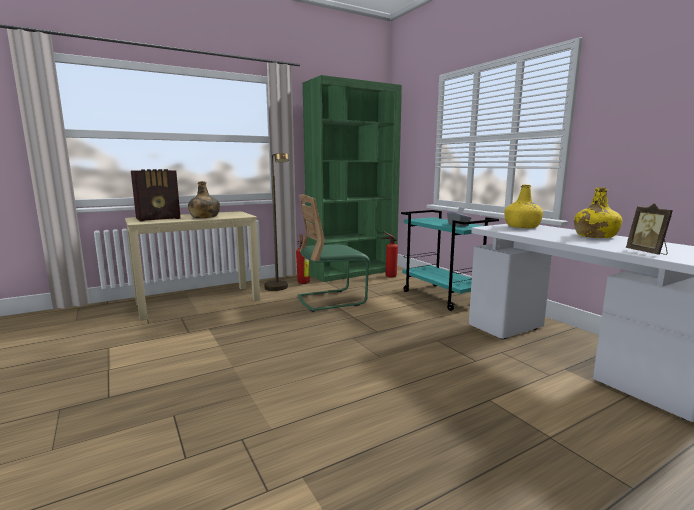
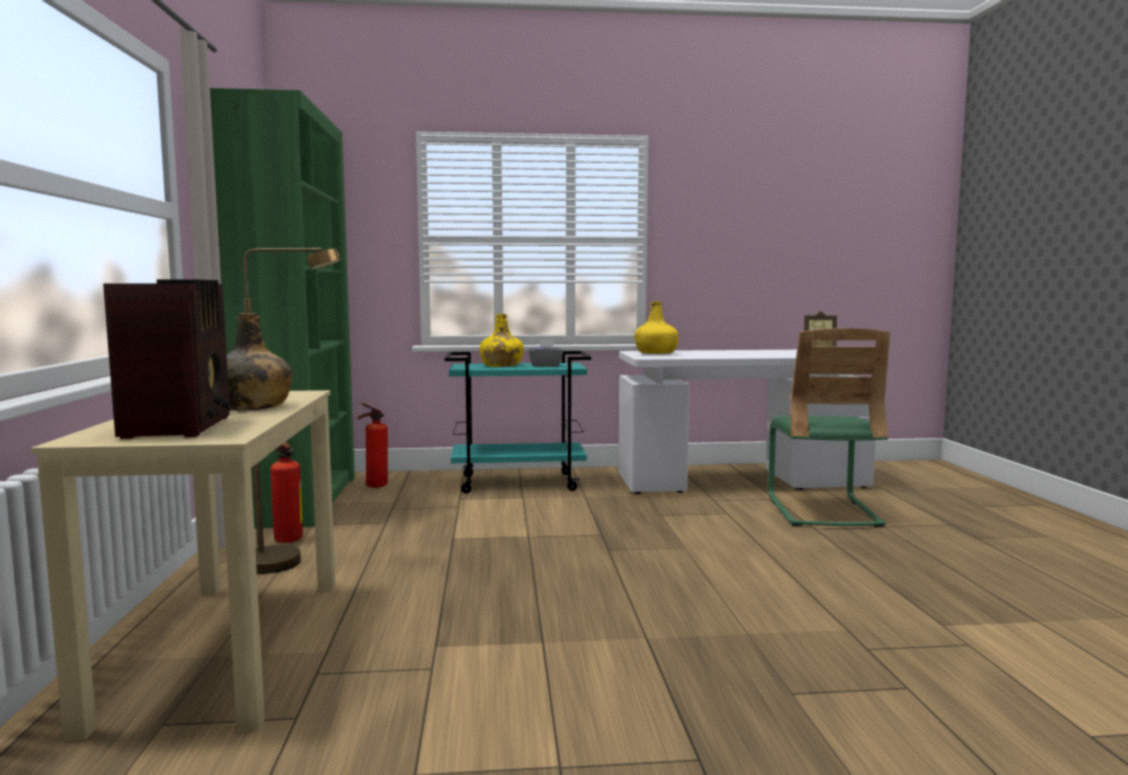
camera: 65 degrees left, 5 degrees down
(331, 300) = (430, 536): green chair -> green chair (822, 511)
(594, 236) = (734, 352): yellow bottle -> yellow bottle (501, 365)

